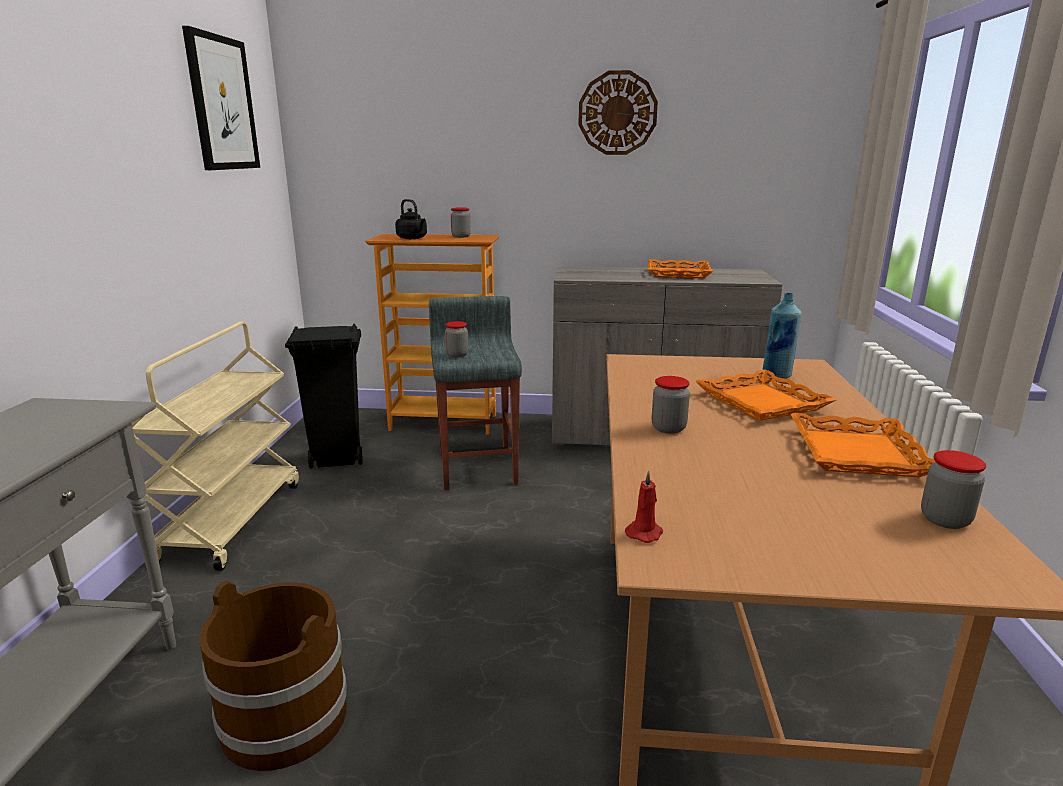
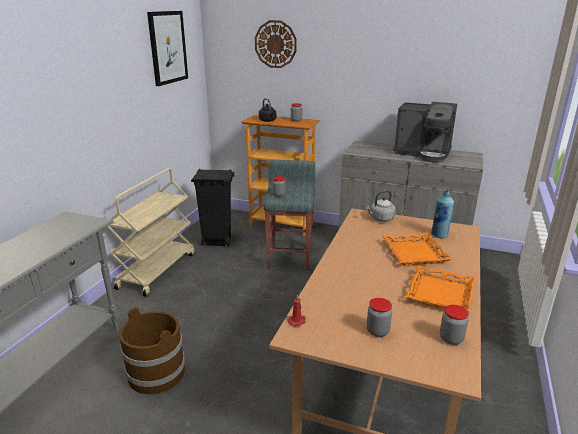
camera: 15 degrees right, 5 degrees up
(617, 113) = (395, 50): wall clock -> wall clock (275, 44)
(666, 363) = (380, 219): none -> grey kettle
(668, 428) = (350, 264): jar -> jar (377, 331)
(678, 273) = (423, 153): orange tray -> coffee machine

